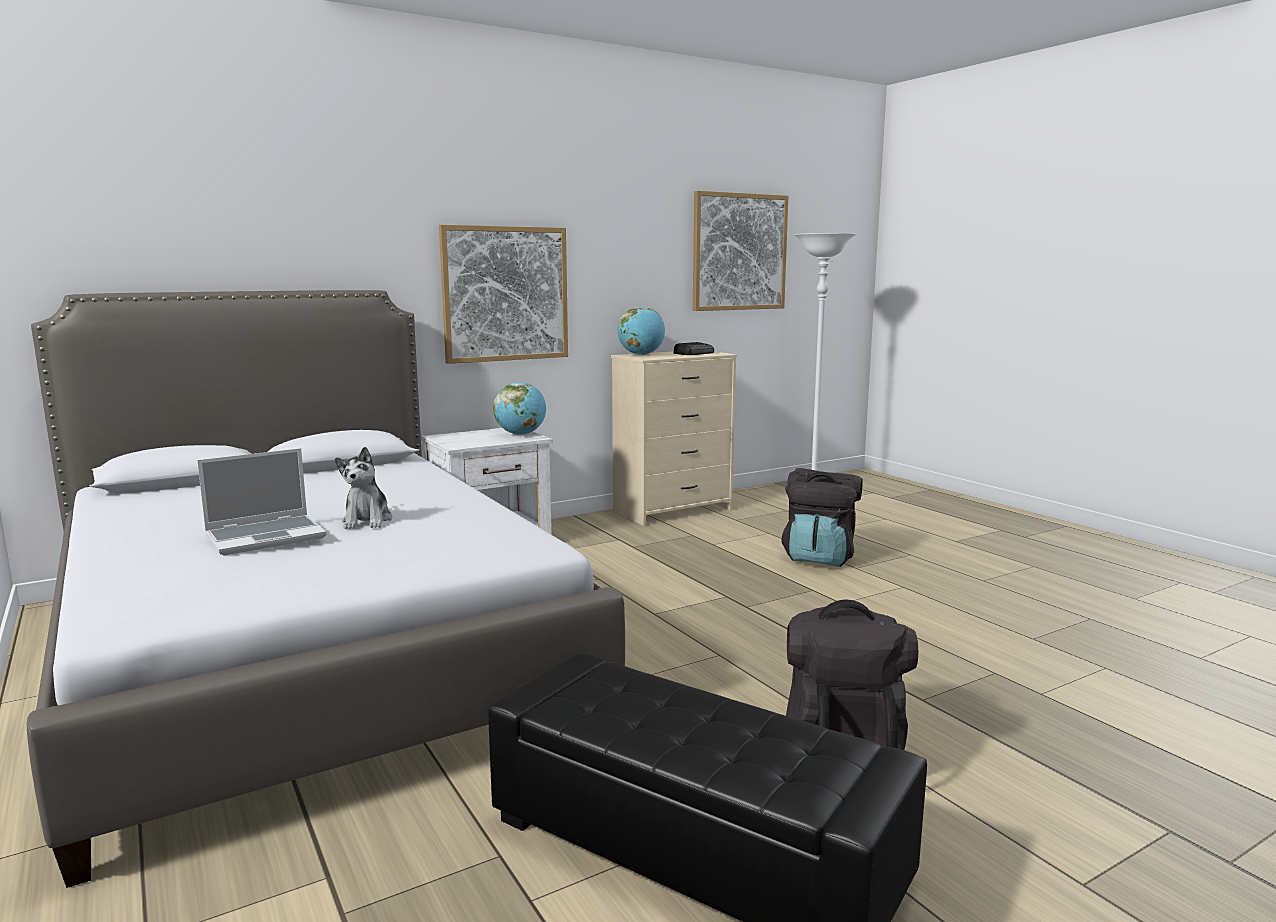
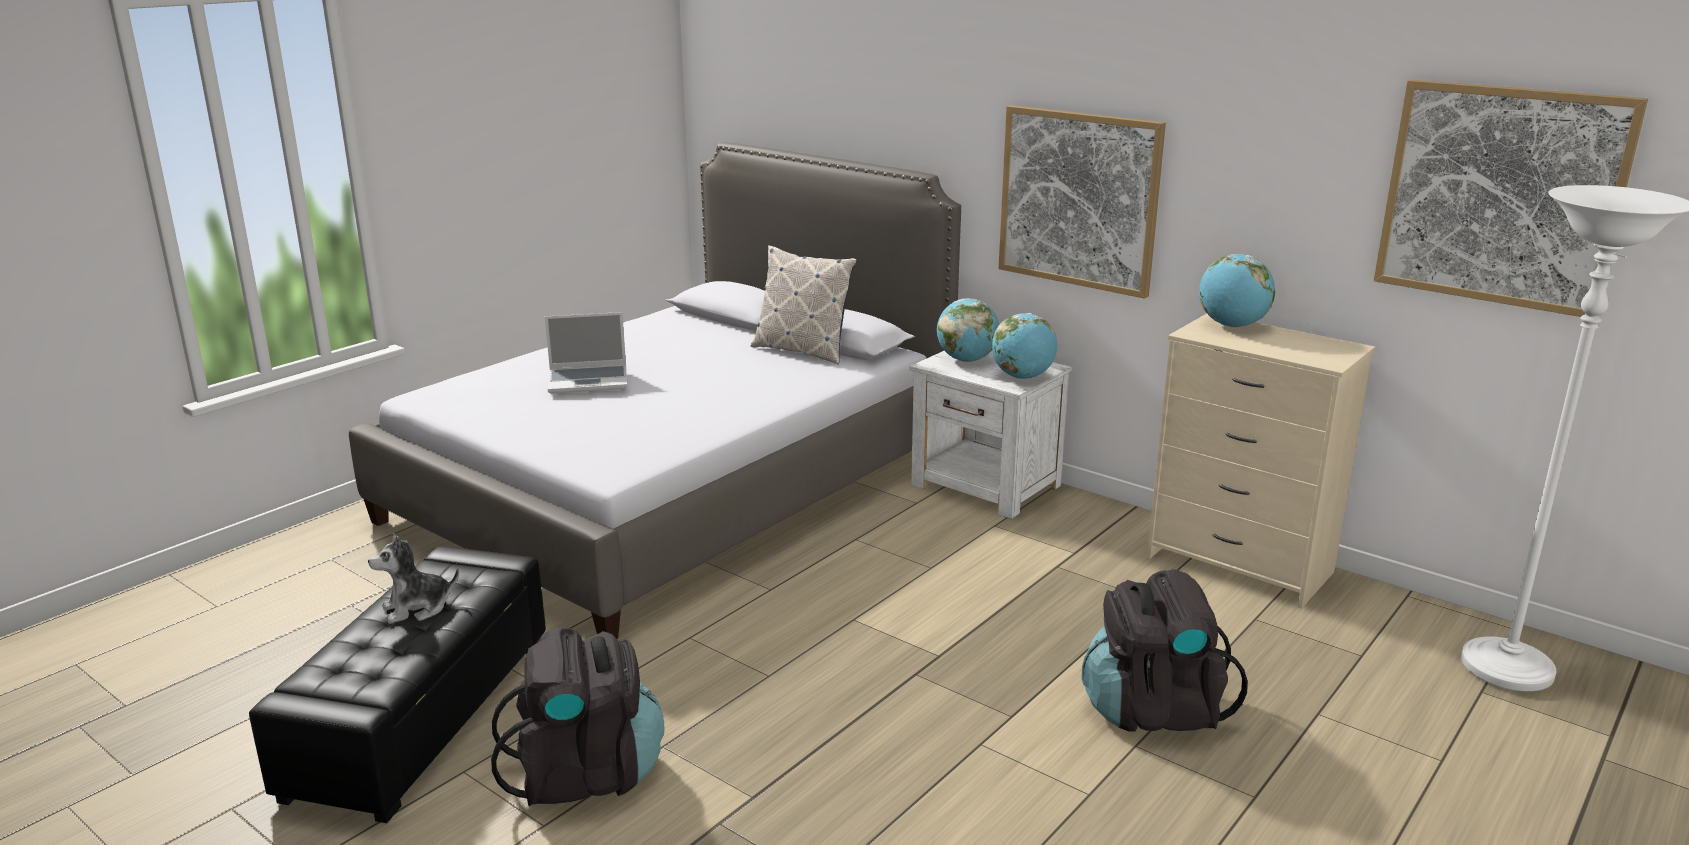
camera: 70 degrees right, 10 degrees up
(267, 536) = (589, 381): laptop -> laptop turned 45 degrees counterclockwise
(339, 472) = (803, 351): none -> pillow
(367, 521) = (658, 398): plush toy -> plush toy (417, 608)
(463, 439) = (966, 360): none -> globe
(694, 353) = (1304, 349): radio -> none

